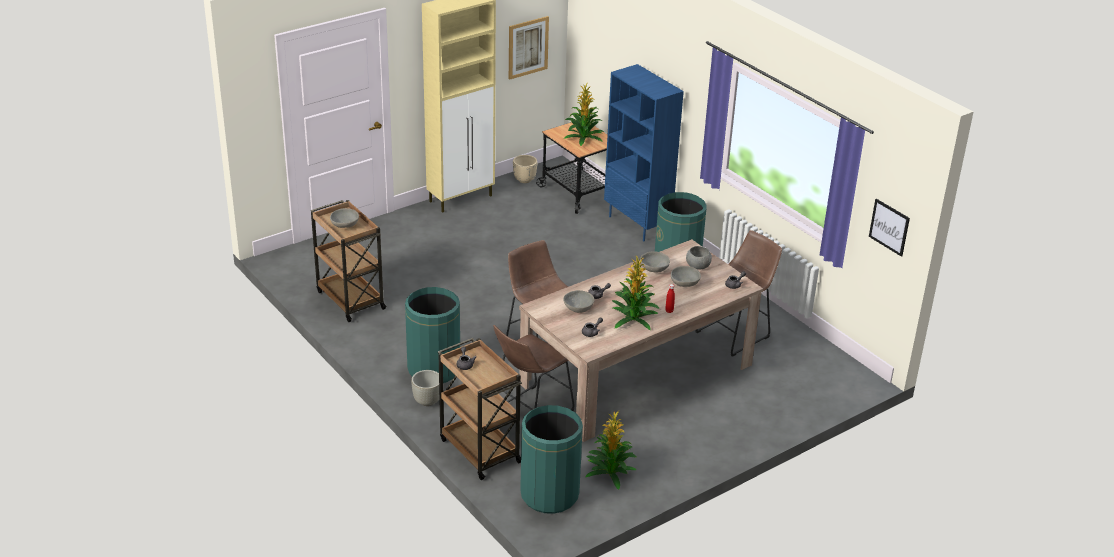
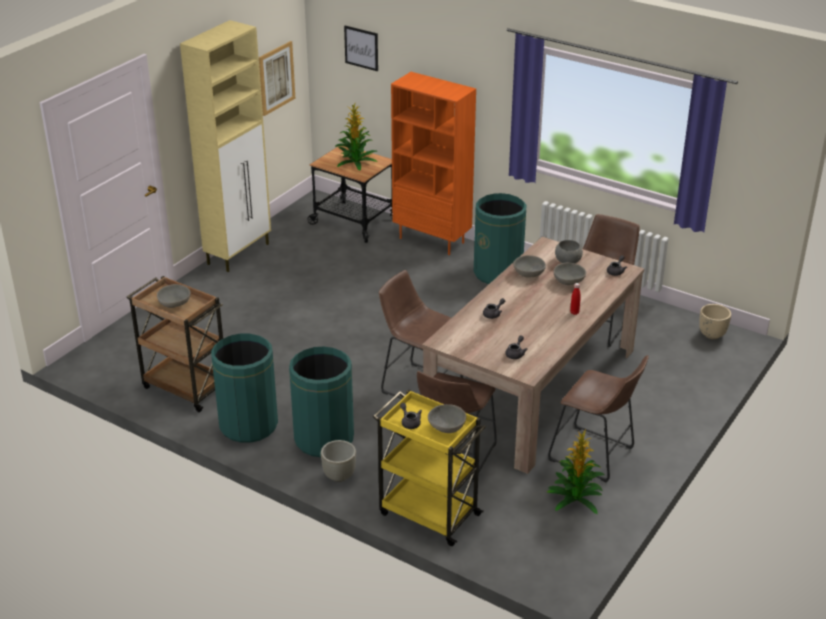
camera: 20 degrees left, 0 degrees up
(479, 450) = (427, 513): brown cart -> yellow cart
(525, 180) = (292, 221): beige planter -> beige planter (712, 335)
(549, 494) = (531, 540): green trash can -> green trash can (248, 425)
(578, 308) = (483, 332): grey bowl -> grey bowl (446, 427)
(634, 319) = (546, 329): potted plant -> none
(637, 225) = (432, 240): blue bookcase -> orange bookcase
(652, 443) = (595, 456): none -> brown stool
(889, 227) = (757, 177): picture -> picture (361, 48)

